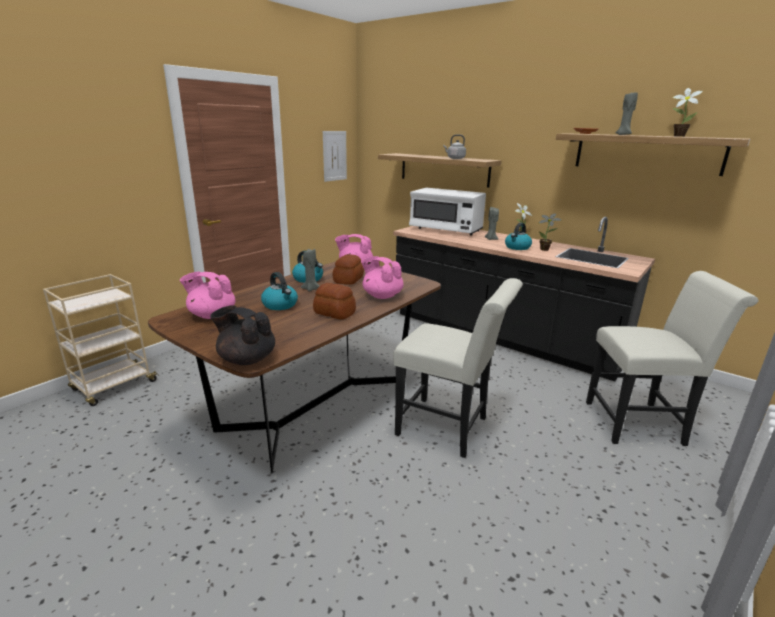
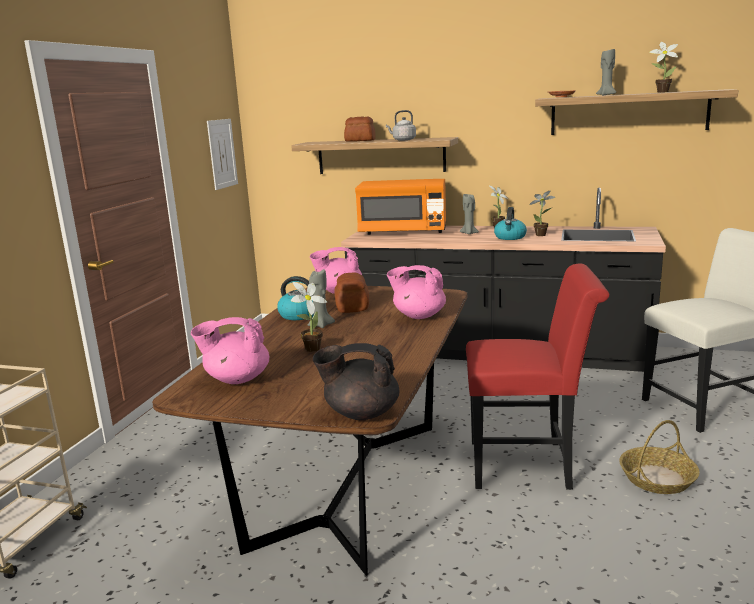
camera: 20 degrees left, 5 degrees down
(280, 305) = (310, 349): kettle -> potted plant
(334, 313) = (390, 344): bread -> bread (360, 140)
(446, 230) = (403, 231): white microwave -> orange microwave
(448, 428) = (528, 464): white chair -> red chair
(541, 471) = (657, 479): none -> basket

